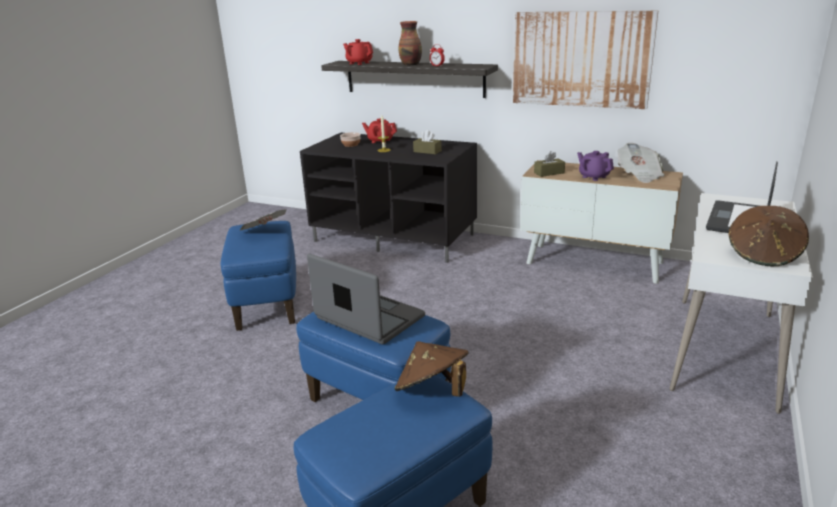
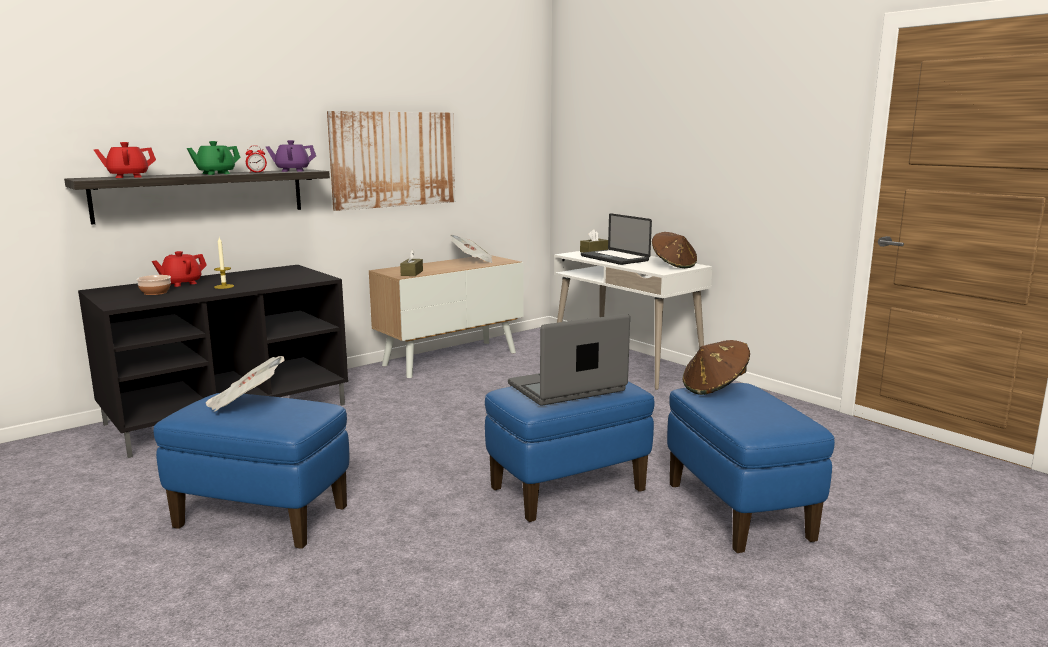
camera: 65 degrees left, 10 degrees down
(411, 64) = (215, 173): vase -> green teapot
(427, 151) = (278, 277): brown tissue box -> brown tissue box (594, 251)
(593, 177) = (450, 268): purple teapot -> purple teapot (292, 171)

